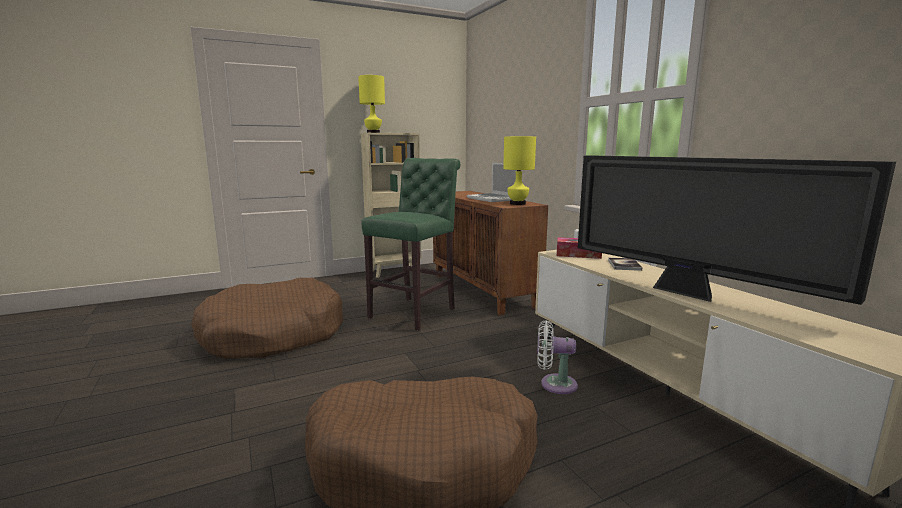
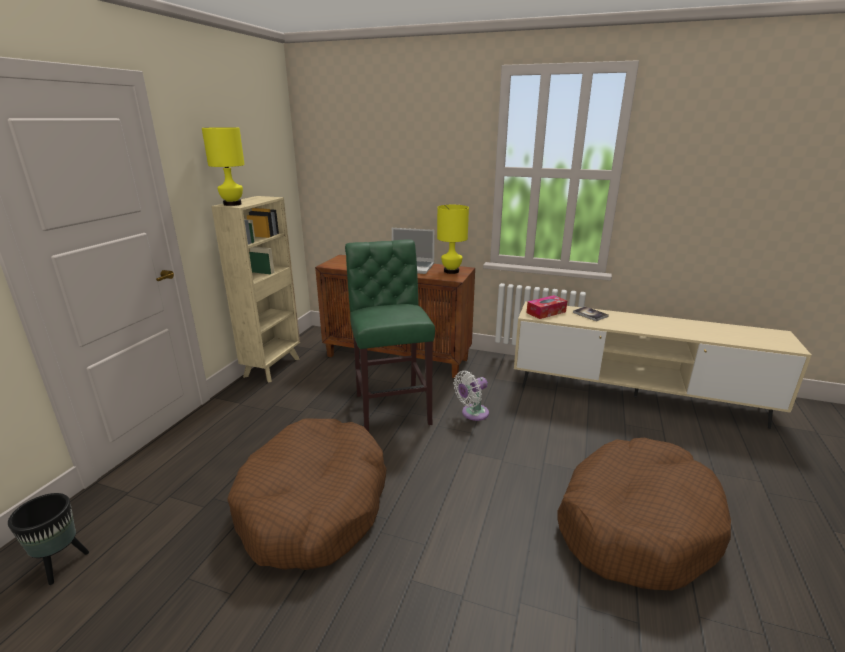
camera: 45 degrees left, 10 degrees up
(166, 308) = (62, 564): none -> black planter
(554, 384) = (585, 421): white fan -> white fan (472, 413)
(688, 293) = (667, 330): television -> none

